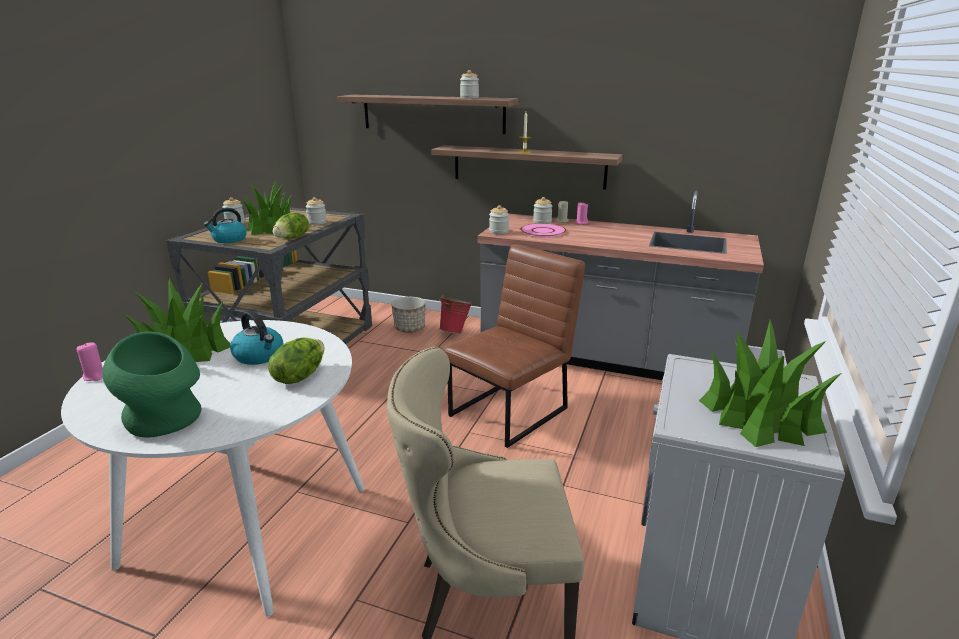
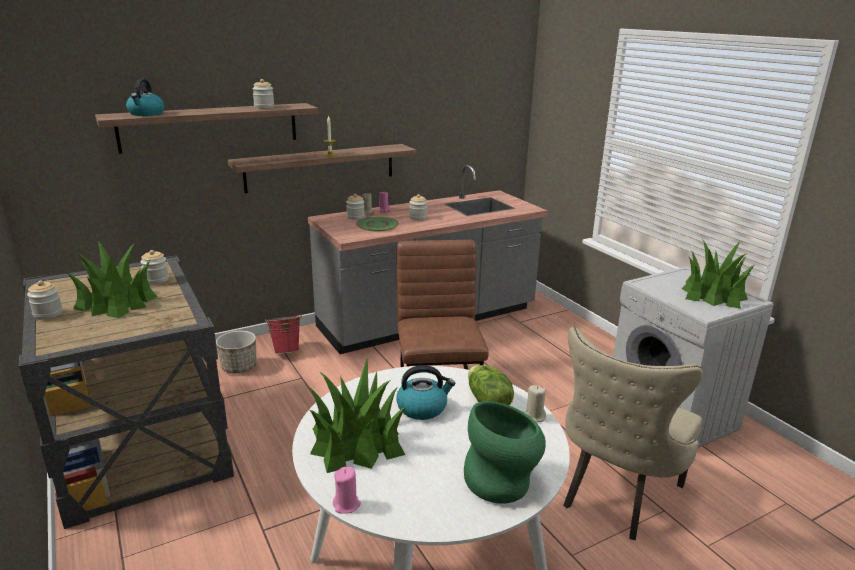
camera: 50 degrees left, 0 degrees up
(229, 239) = (111, 332): kettle -> kettle (146, 114)
(292, 238) = (183, 303): lettuce -> none
(294, 404) = (534, 417): none -> beige candle
(499, 232) = (348, 235): jar -> jar (418, 217)
(543, 231) = (377, 225): pink plate -> green plate

